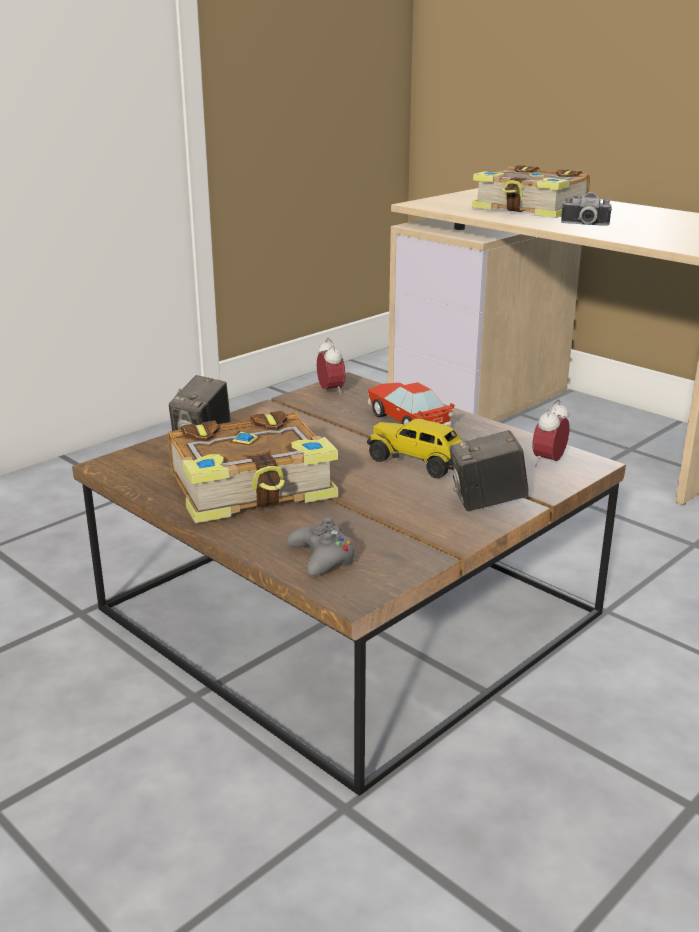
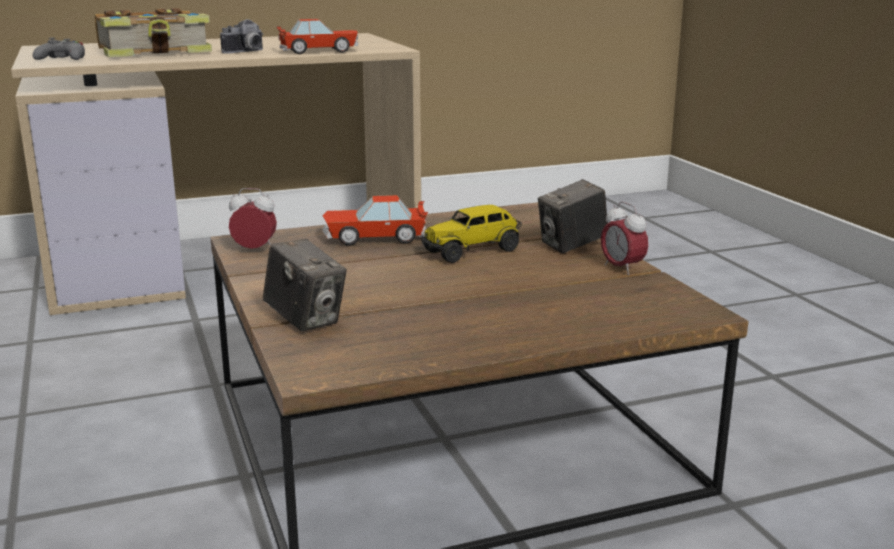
camera: 65 degrees left, 5 degrees down
(253, 488) = (459, 315): book -> none
(322, 558) = (630, 311): grey game controller -> grey game controller (62, 59)
(487, 502) = (572, 246): camera -> camera turned 45 degrees clockwise
(548, 462) = (517, 217): alarm clock -> alarm clock (622, 268)
(636, 238) = (319, 51): none -> toy car

